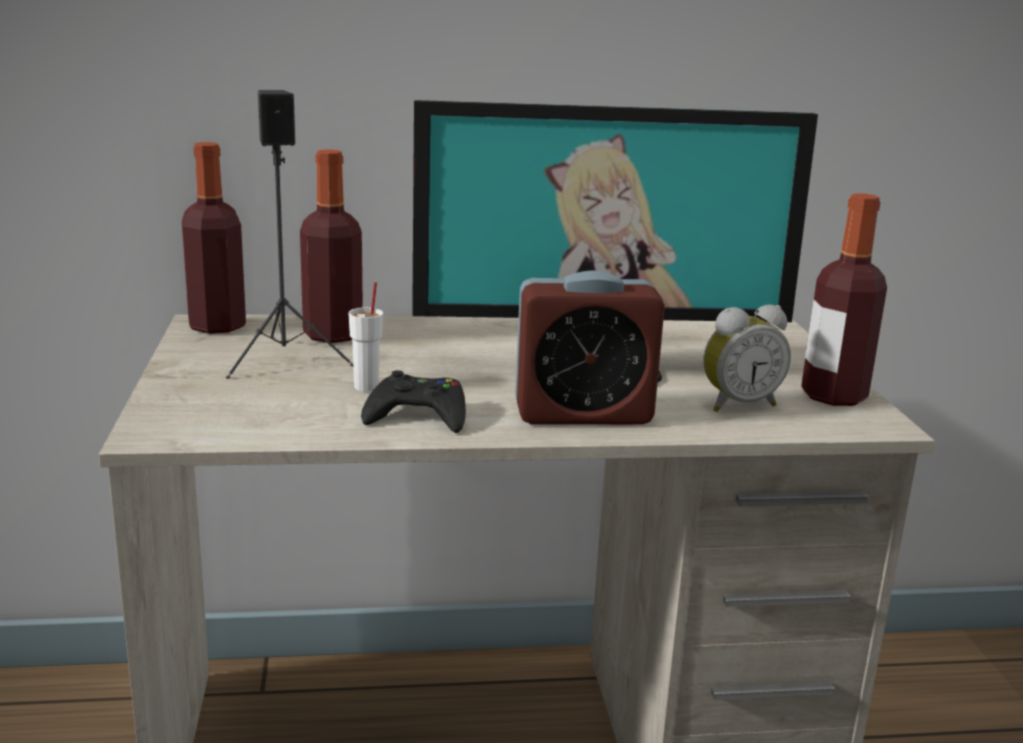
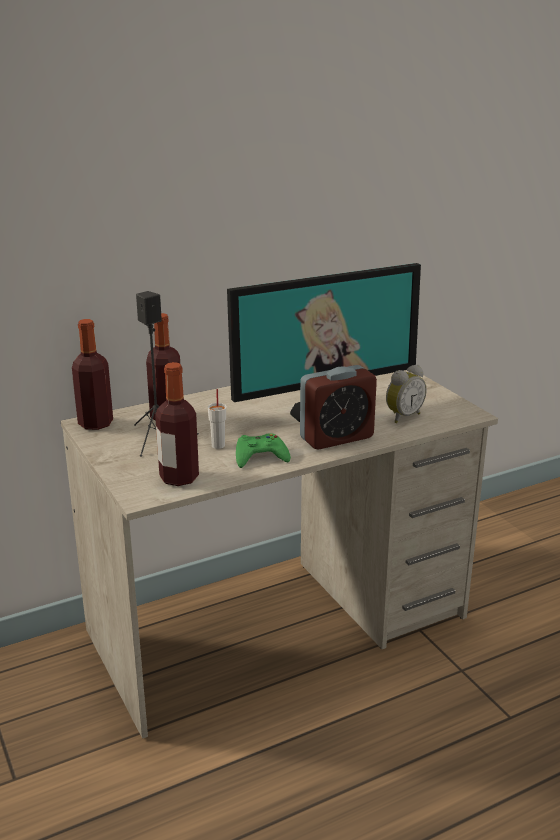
camera: 20 degrees left, 5 degrees up
(418, 415) = (260, 456): black game controller -> green game controller
(833, 396) = (441, 402): bottle -> bottle (179, 478)

